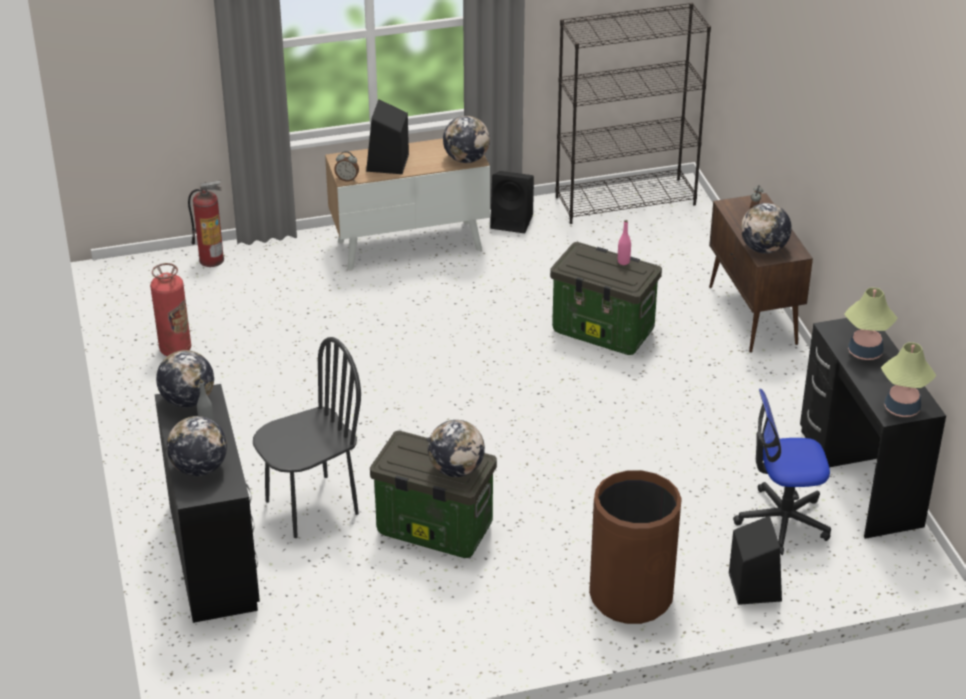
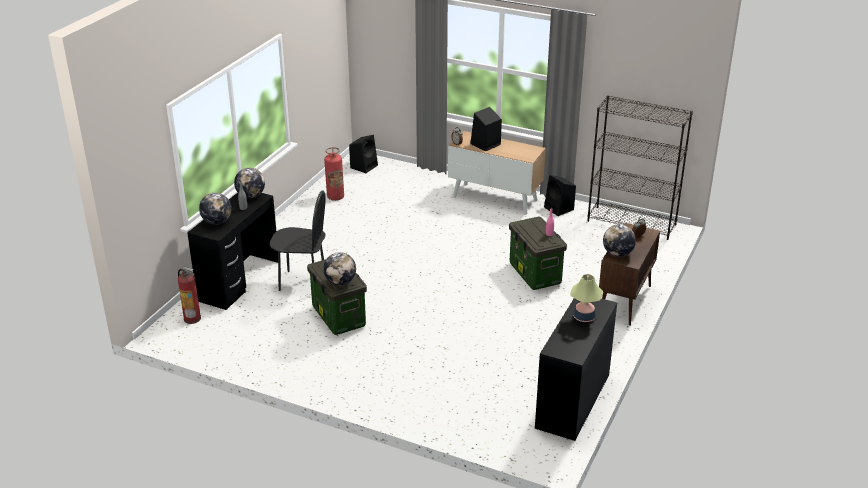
camera: 40 degrees right, 5 degrees down
(211, 259) = (399, 169): fire extinguisher -> fire extinguisher (192, 318)
(466, 159) = (525, 156): globe -> none
(631, 595) = (384, 389): brown trash can -> none
(754, 586) = (447, 417): black speaker -> black speaker (364, 166)
(782, 521) = (503, 398): office chair -> none
(901, 408) = (562, 350): table lamp -> none

